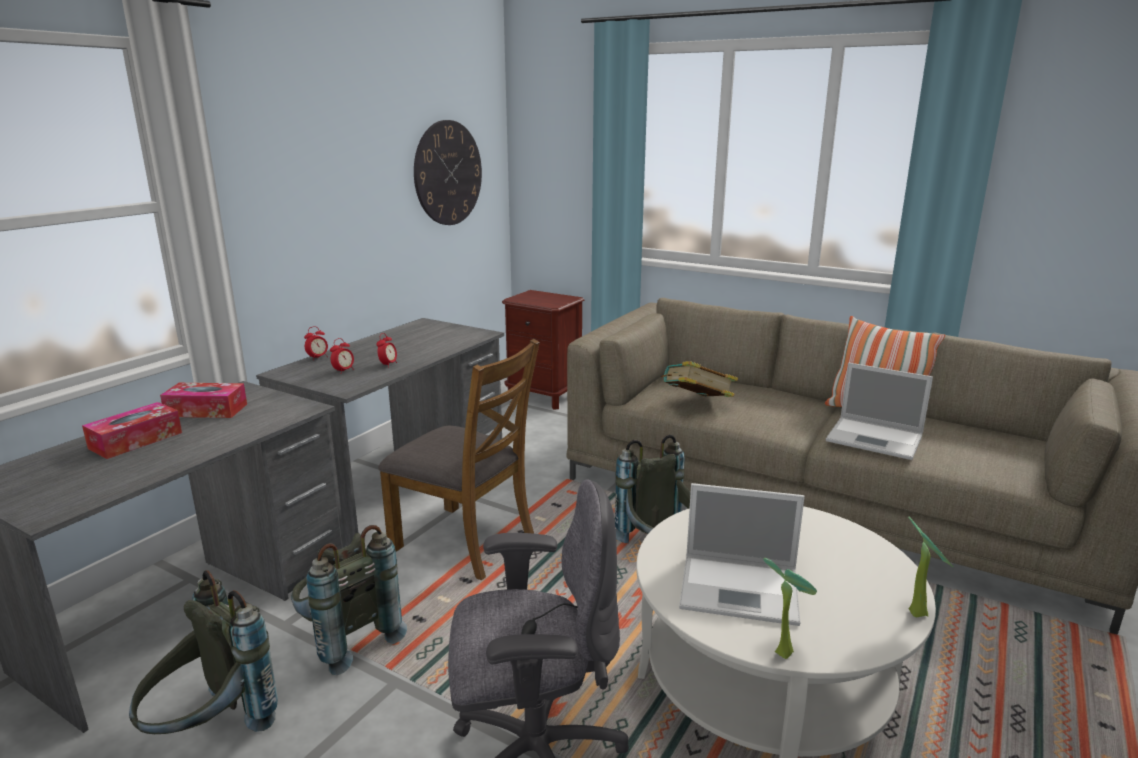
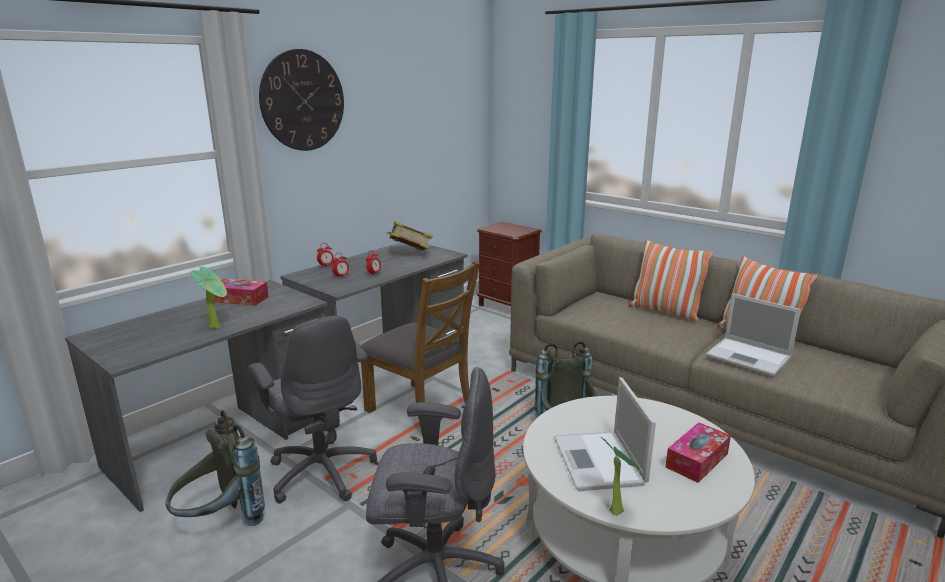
camera: 10 degrees right, 0 degrees up
(136, 440) = (189, 317): tissue box -> tissue box (697, 460)
(346, 639) = (322, 471): grey backpack -> grey office chair
(448, 173) = (438, 130): wall clock -> wall clock (303, 100)
(696, 403) = (609, 319): book -> book (410, 254)
(742, 589) = (599, 462): laptop -> laptop turned 60 degrees clockwise
(759, 390) = (665, 312): none -> pillow
(919, 611) = (737, 493): potted plant -> potted plant (217, 326)

